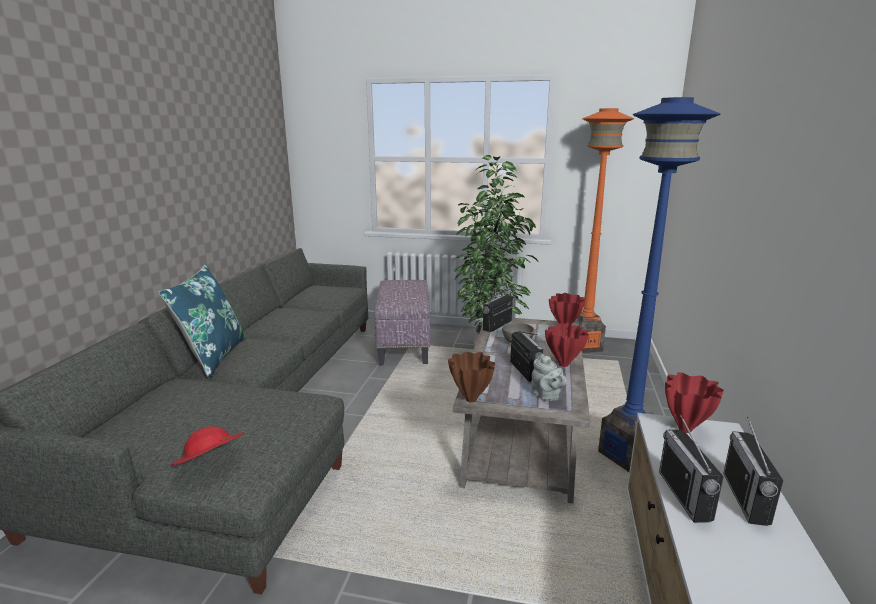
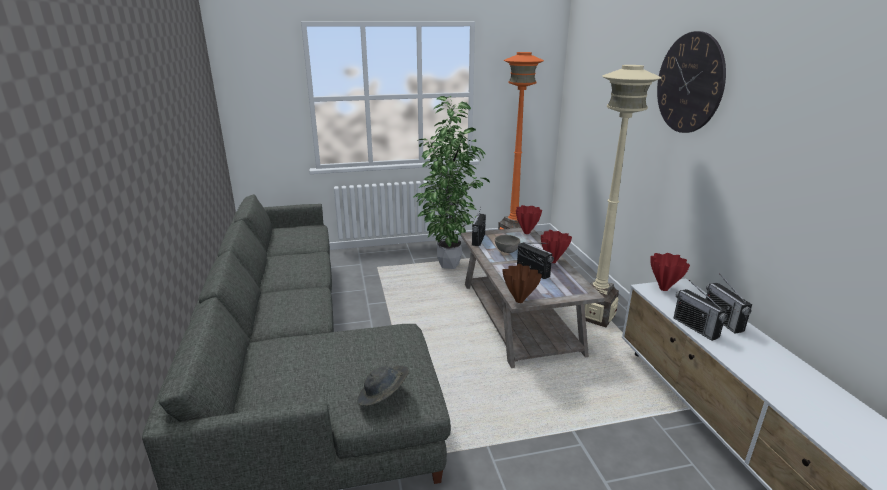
camera: 25 degrees left, 5 degrees up
(210, 463) = (383, 397): red hat -> grey hat
(213, 356) = (264, 315): blue pillow -> none
(403, 344) = (370, 268): ottoman -> none
(546, 396) = (564, 287): grey teapot -> none
(627, 456) = (596, 317): blue floor lamp -> beige floor lamp
(772, 123) = (689, 83): none -> wall clock

